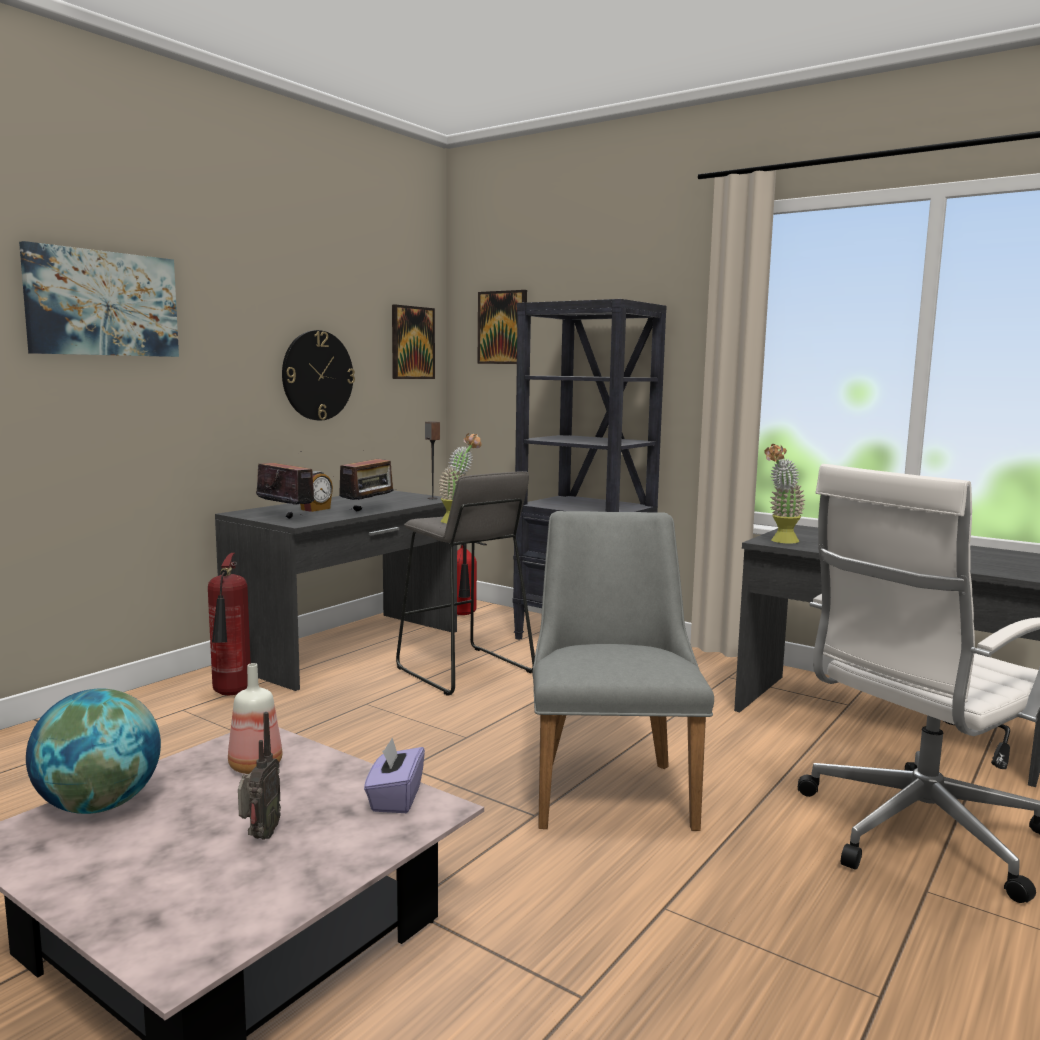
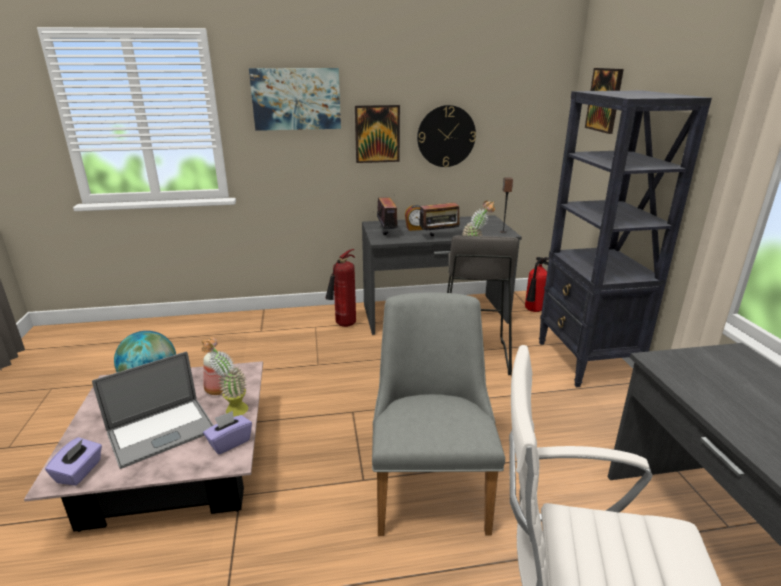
camera: 45 degrees right, 15 degrees up
(208, 934) = (80, 472): none -> purple tissue box
(259, 836) = (161, 432): radio -> laptop
(412, 343) = (536, 109): picture -> picture (377, 134)
(610, 785) = (430, 486): grey chair -> grey chair turned 45 degrees counterclockwise
(780, 541) = (670, 365): potted plant -> potted plant (231, 409)

